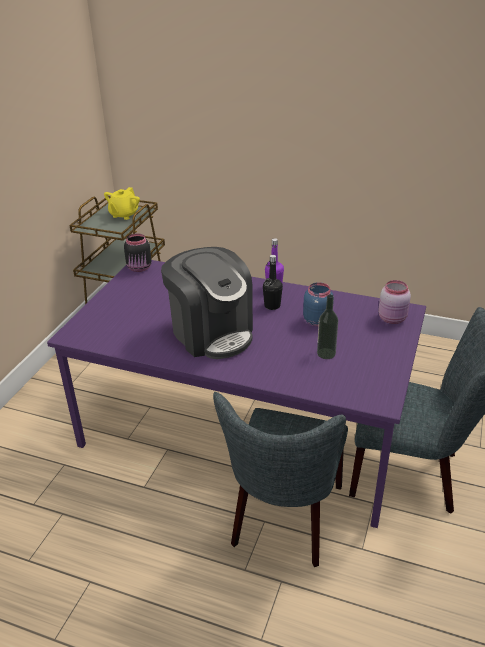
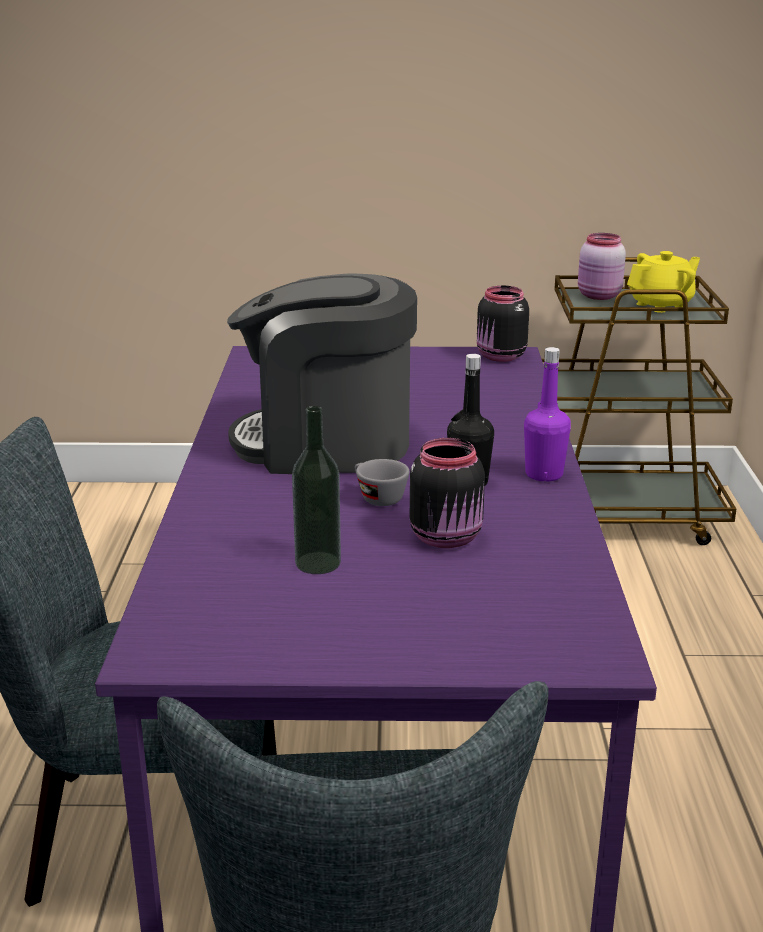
camera: 70 degrees right, 10 degrees down
(124, 215) = (661, 305): yellow teapot -> yellow teapot turned 150 degrees clockwise
(211, 333) = (326, 444): coffee machine -> coffee machine turned 60 degrees clockwise
(274, 329) = (377, 497): none -> grey cup
(318, 320) = (448, 538): blue jar -> black jar
(393, 319) = (533, 636): pink jar -> pink jar (599, 296)

